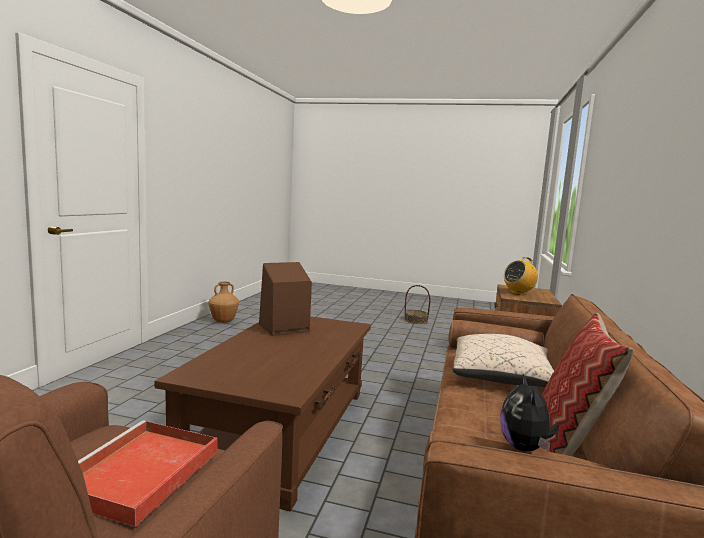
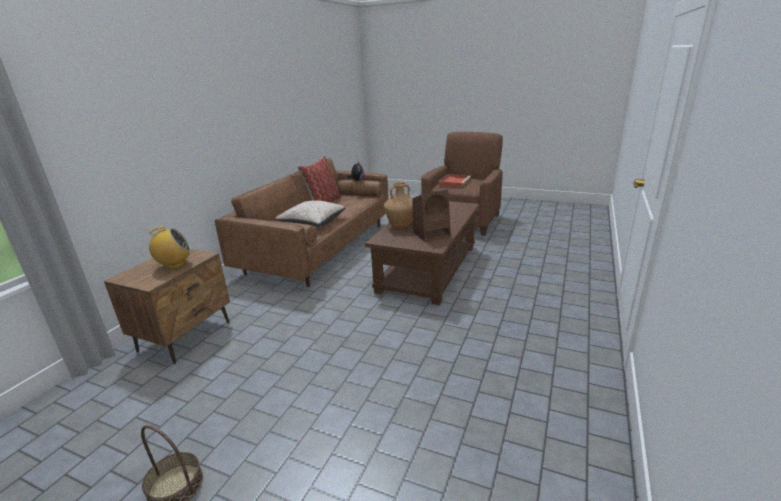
camera: 170 degrees left, 15 degrees up
(223, 321) = (574, 449): brown vase -> brown vase (401, 226)

